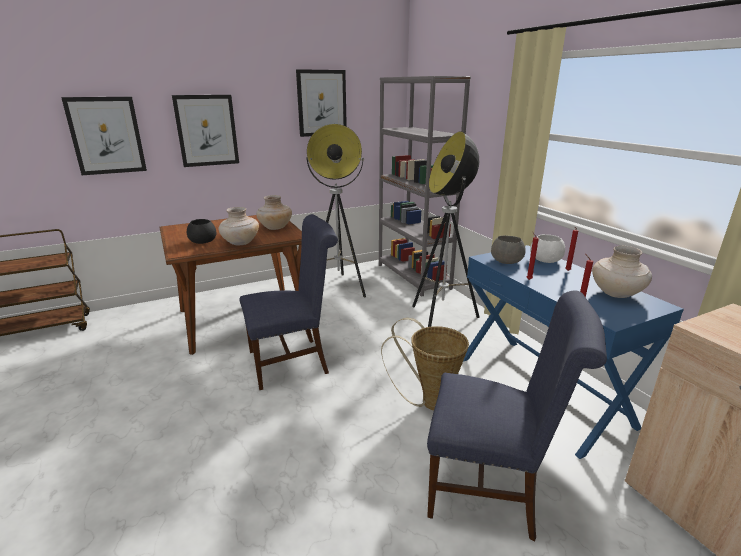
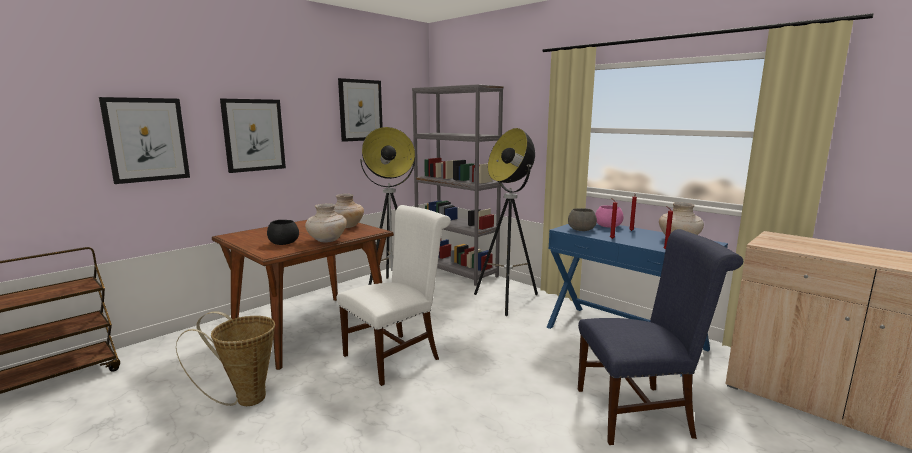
camera: 20 degrees left, 10 degrees down
(293, 361) = (396, 355): blue chair -> white chair
(428, 401) = (544, 363): basket -> basket (244, 399)
(546, 260) = (608, 226): white bowl -> pink bowl

